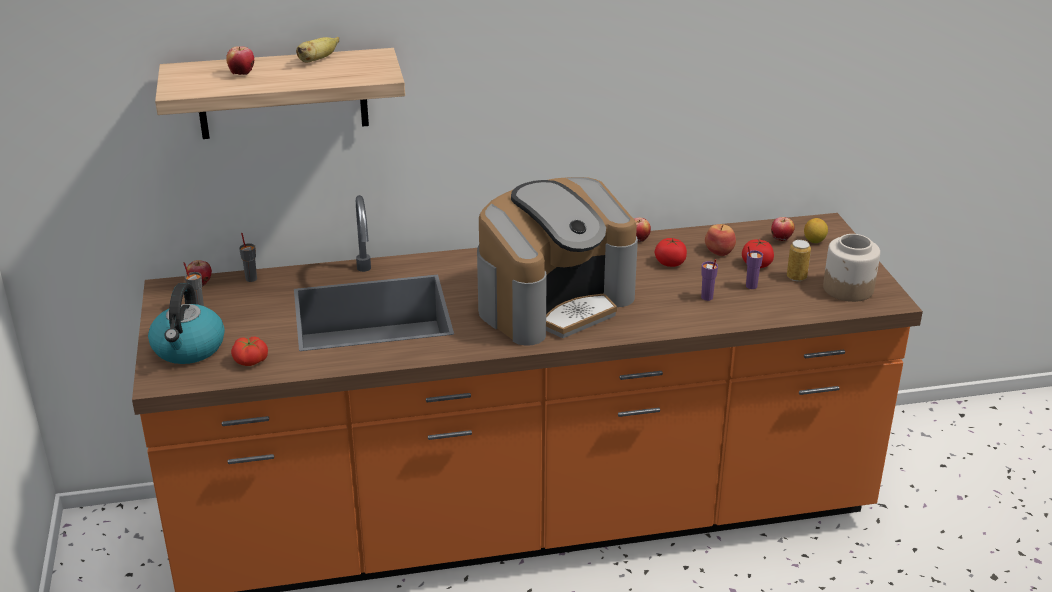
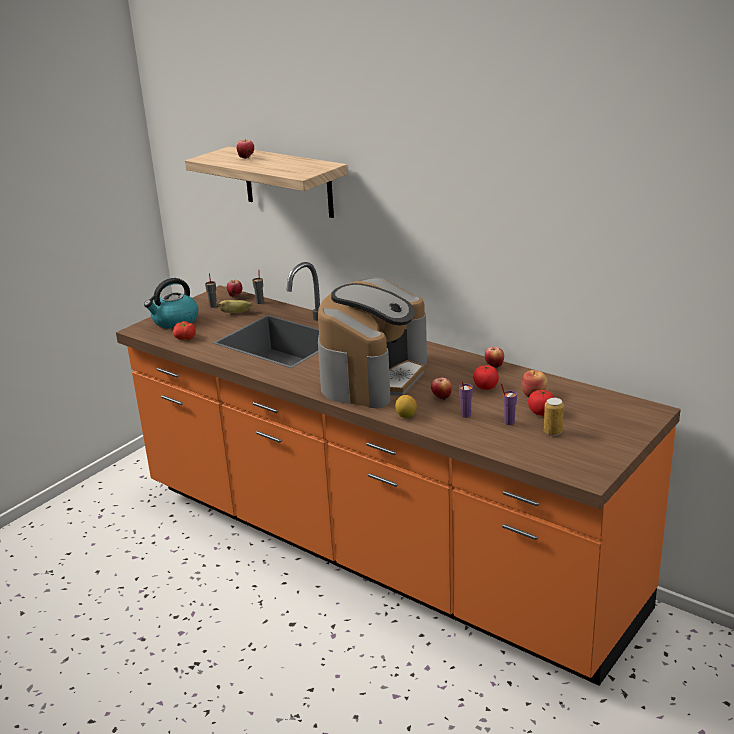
camera: 50 degrees right, 5 degrees down
(317, 60) = (294, 160): banana -> banana (236, 313)
(554, 302) = (373, 376): coffee machine -> coffee machine turned 75 degrees counterclockwise
(781, 240) = (593, 406): apple -> apple (441, 398)
(814, 241) = (618, 417): lemon -> lemon (406, 416)
(848, 289) = (575, 456): jar -> none

